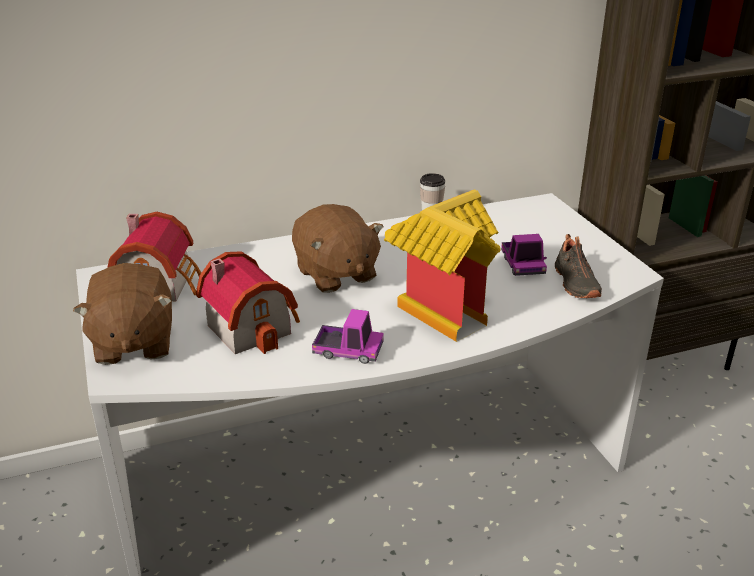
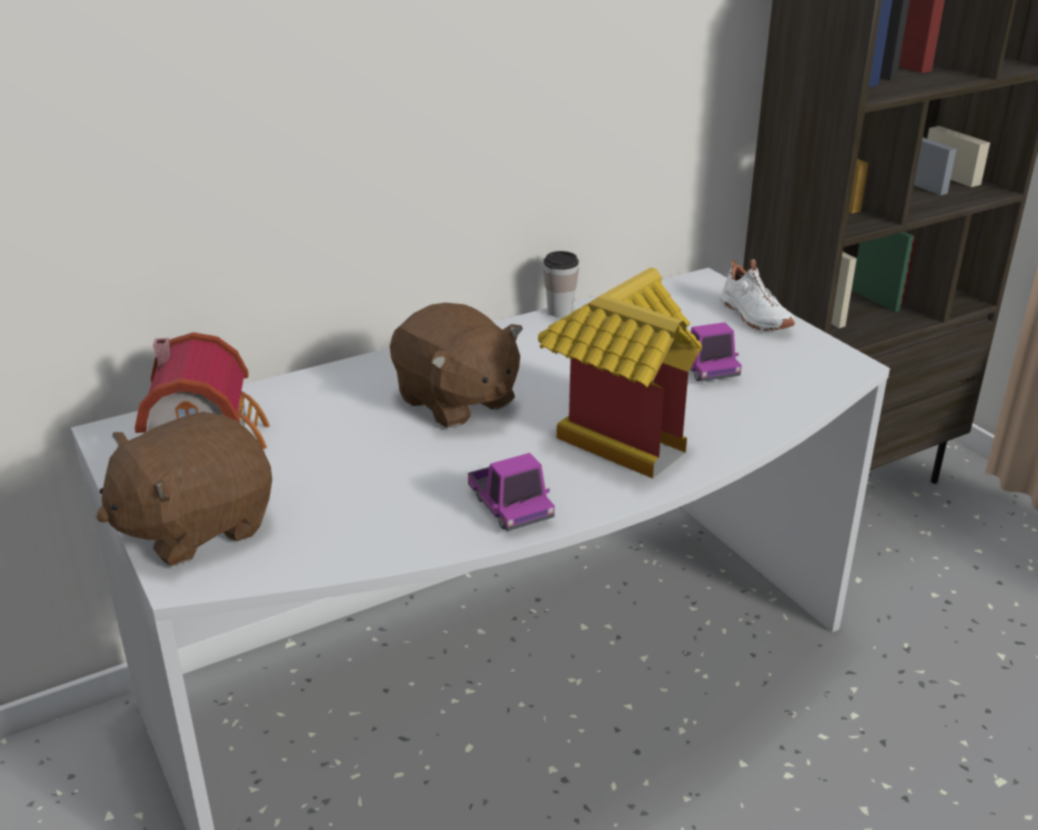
camera: 10 degrees left, 0 degrees up
(133, 343) = (195, 527): brown plush toy -> brown plush toy turned 75 degrees clockwise
(253, 326) = (363, 485): toy house -> none
(348, 351) = (510, 506): toy truck -> toy truck turned 60 degrees clockwise
(572, 231) = (753, 317): none -> white shoe
(574, 283) = (780, 385): black shoe -> none

